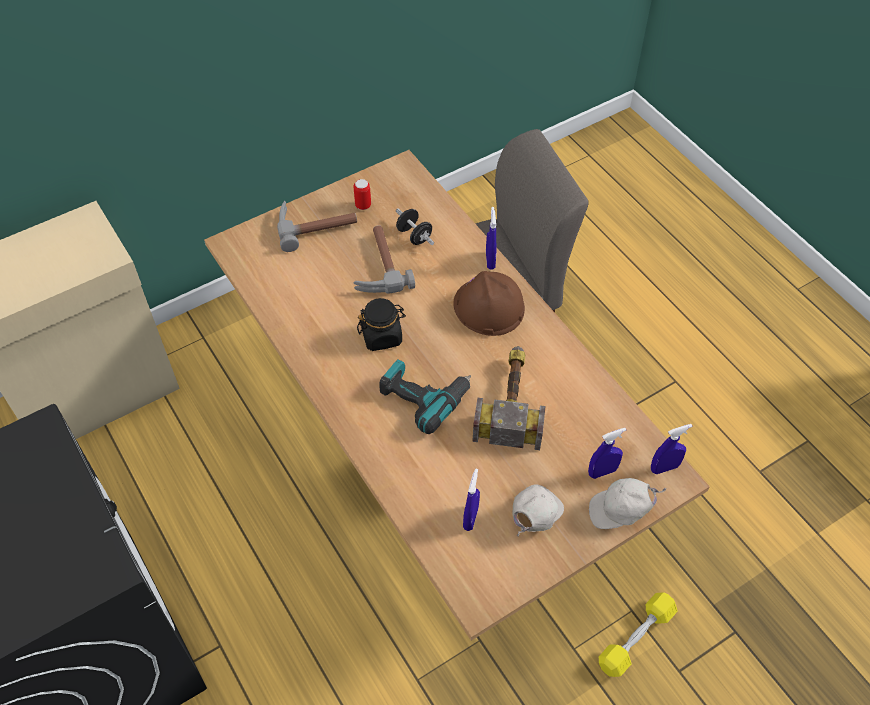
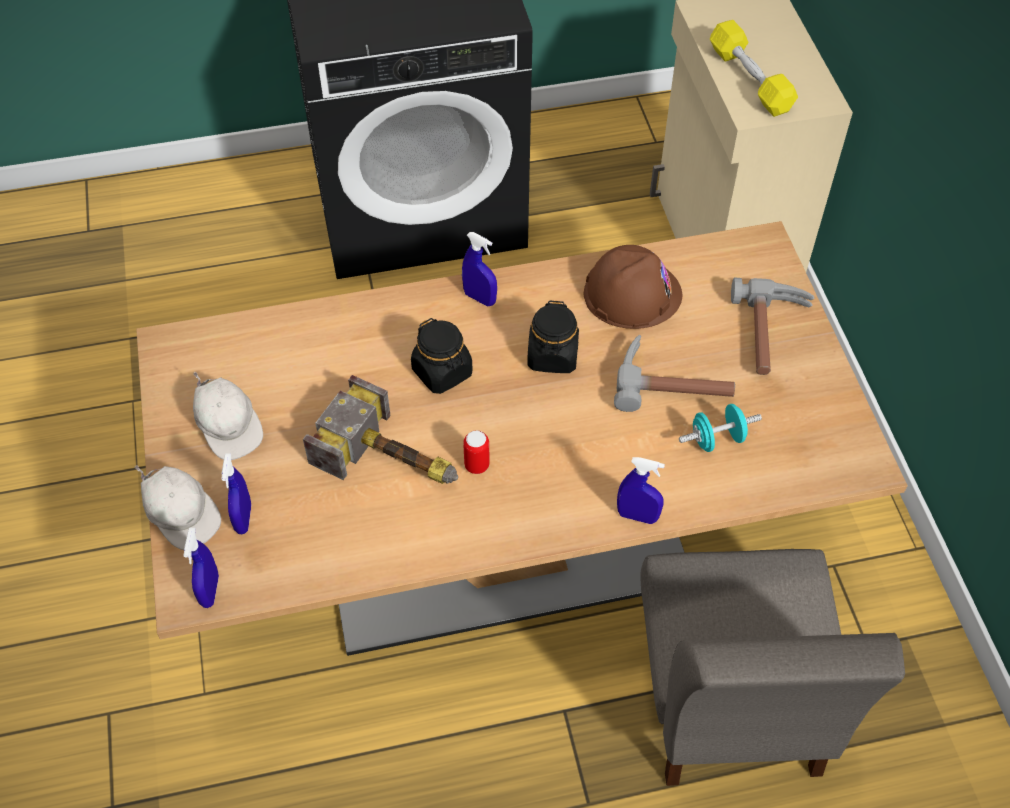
camera: 110 degrees right, 0 degrees up
(363, 205) = (796, 395): can -> can (477, 465)
(414, 235) = (717, 439): black dumbbell -> turquoise dumbbell
(424, 396) = (442, 372): power drill -> black jar
(470, 518) = (261, 368): blue spray bottle -> blue spray bottle (480, 298)
(488, 306) = (554, 485): brown hard hat -> brown hard hat (632, 293)
(620, 512) = (182, 515): white cap -> white cap turned 120 degrees clockwise
(636, 638) = (170, 682): yellow dumbbell -> yellow dumbbell (750, 79)

